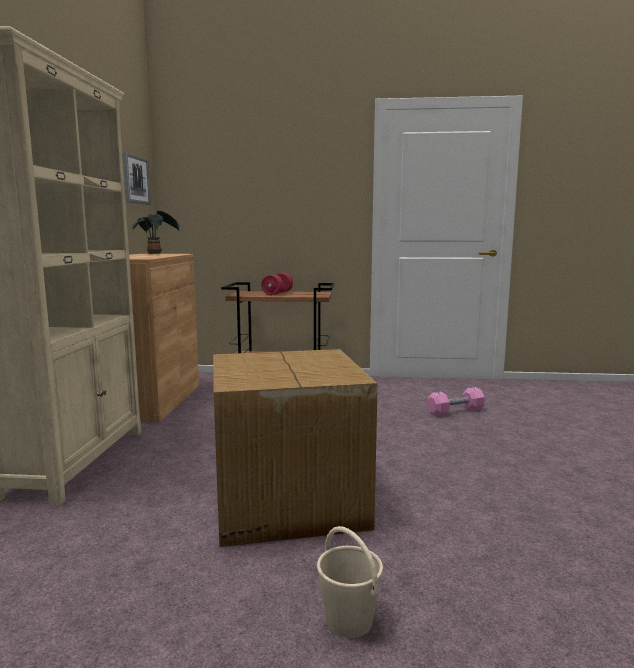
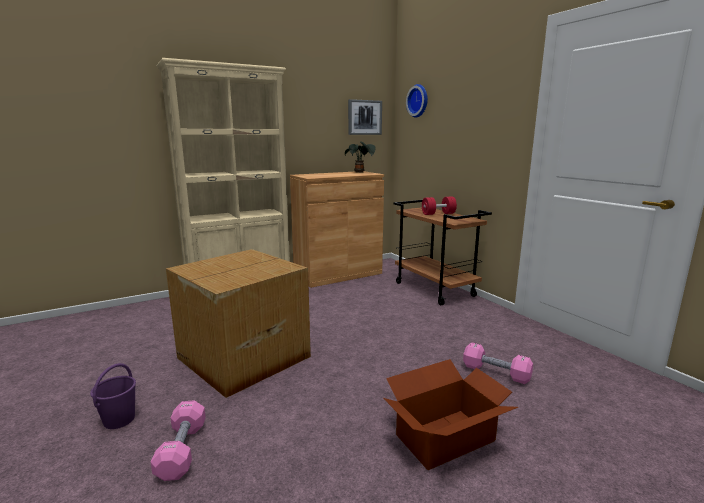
camera: 55 degrees right, 5 degrees up
(203, 165) = (419, 101): none -> wall clock
(349, 621) = (119, 420): beige bucket -> purple bucket
(463, 577) = (182, 450): none -> pink dumbbell
(526, 453) = (444, 437): none -> cardboard box

